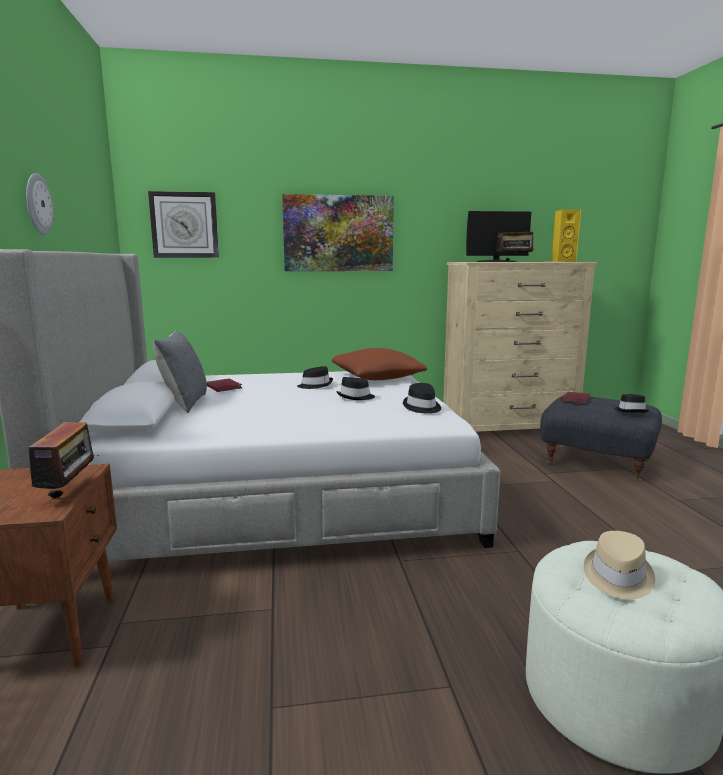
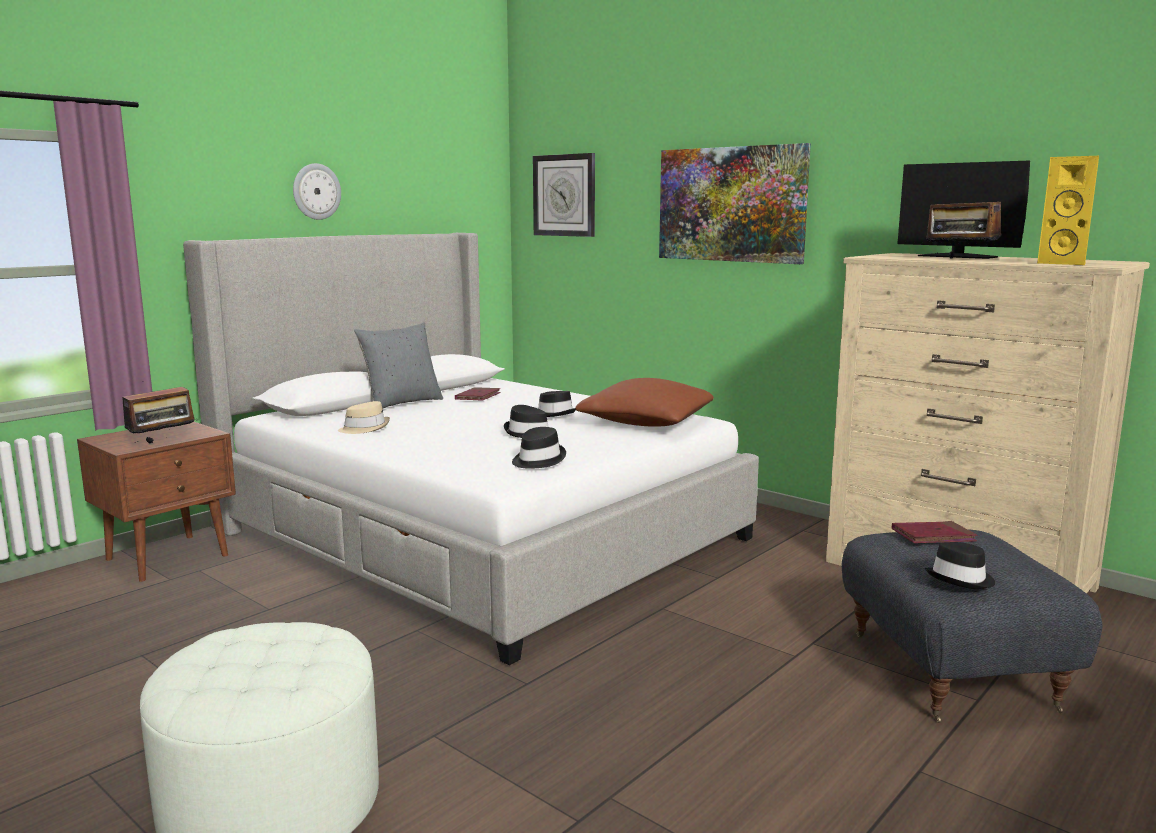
camera: 50 degrees right, 0 degrees up
(617, 576) = (255, 651): beige hat -> beige hat (364, 428)

